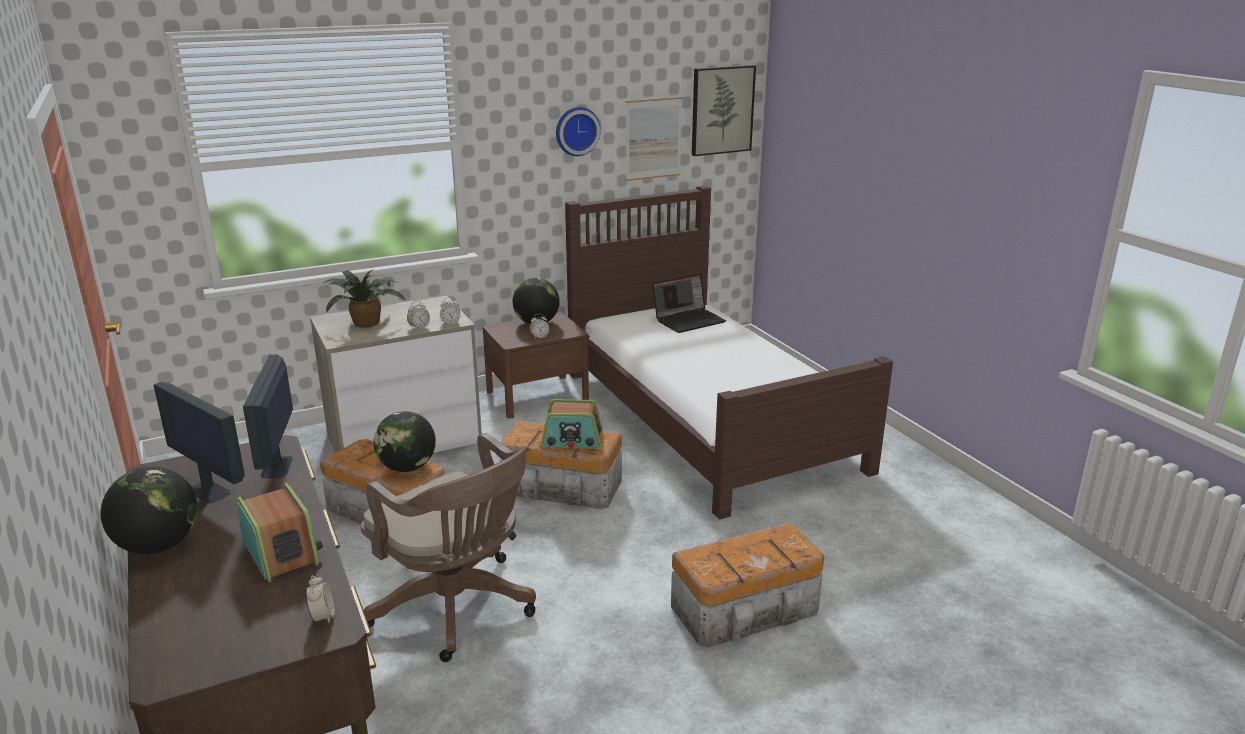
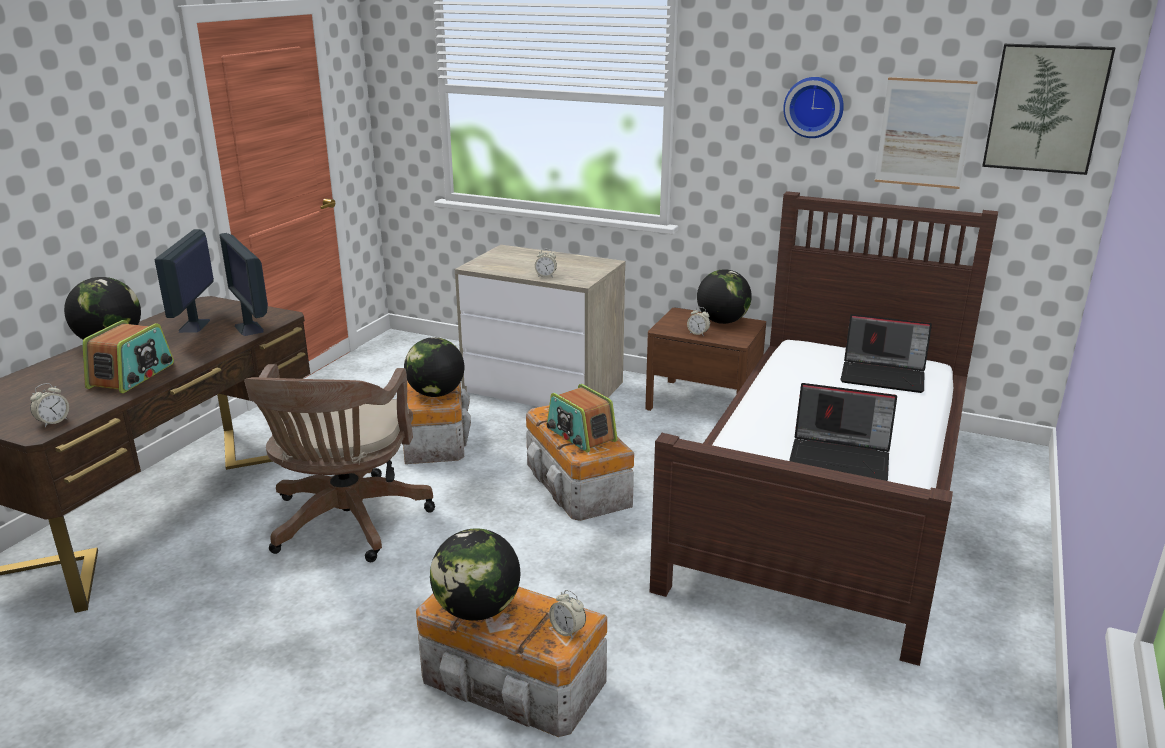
camera: 50 degrees right, 0 degrees up
(277, 467) = (249, 328): monitor -> monitor turned 75 degrees counterclockwise
(367, 322) = (522, 260): potted plant -> none
(451, 323) = (573, 281): alarm clock -> alarm clock (567, 630)
(735, 563) = (477, 610): none -> globe
(760, 374) = (841, 458): none -> laptop

